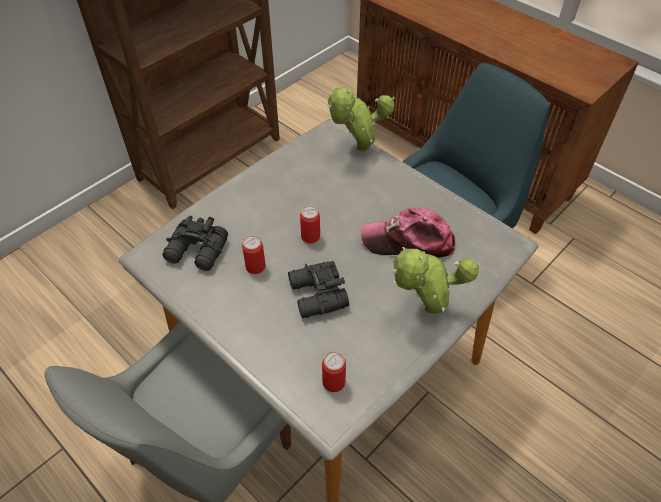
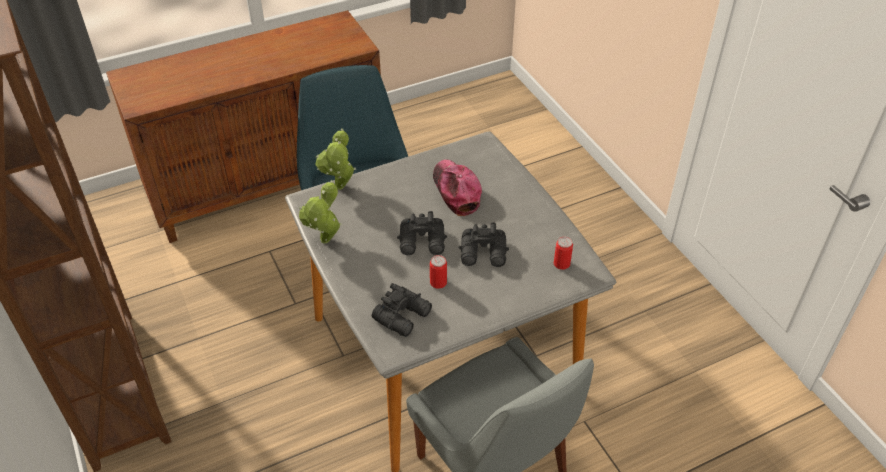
camera: 70 degrees left, 5 degrees down
(310, 236) = (423, 243): can -> black binoculars
(408, 241) = (456, 191): cap -> cap turned 135 degrees clockwise
(425, 310) = (521, 202): potted plant -> potted plant (325, 243)

